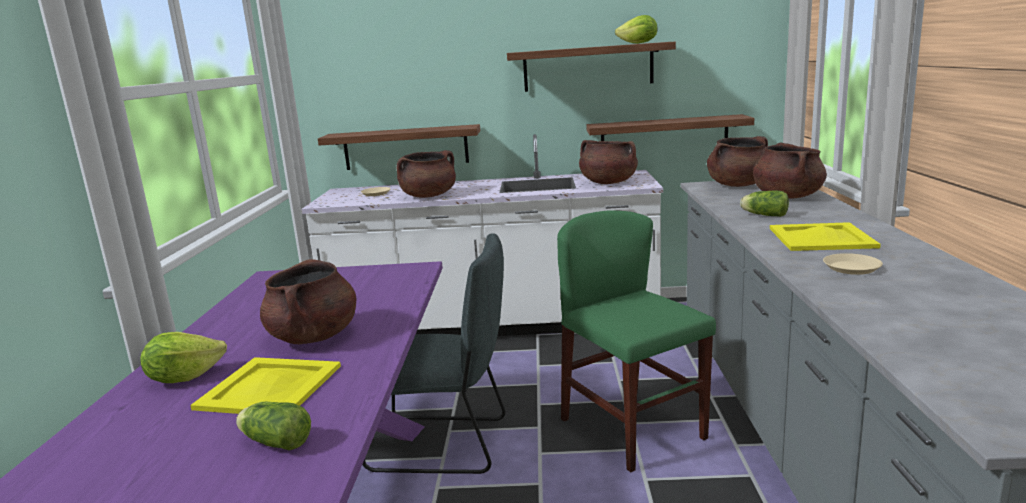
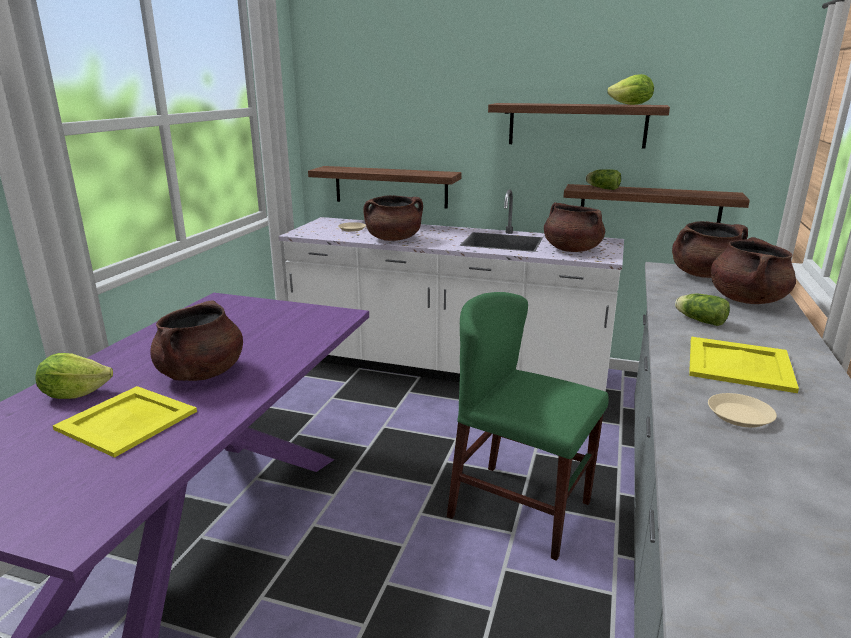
camera: 15 degrees right, 5 degrees up
(274, 442) = (84, 482): lettuce -> lettuce (601, 188)
(446, 444) = (343, 482): grey chair -> none
(632, 428) = (520, 509): green chair -> green chair turned 45 degrees counterclockwise

